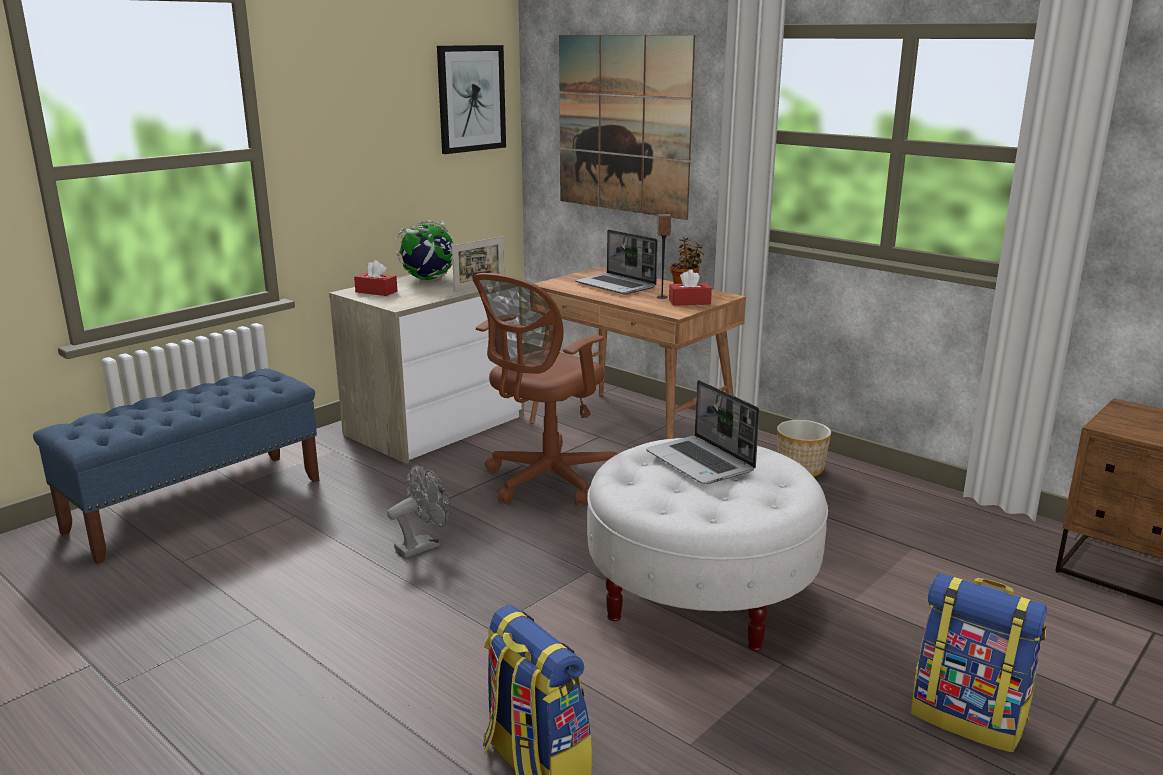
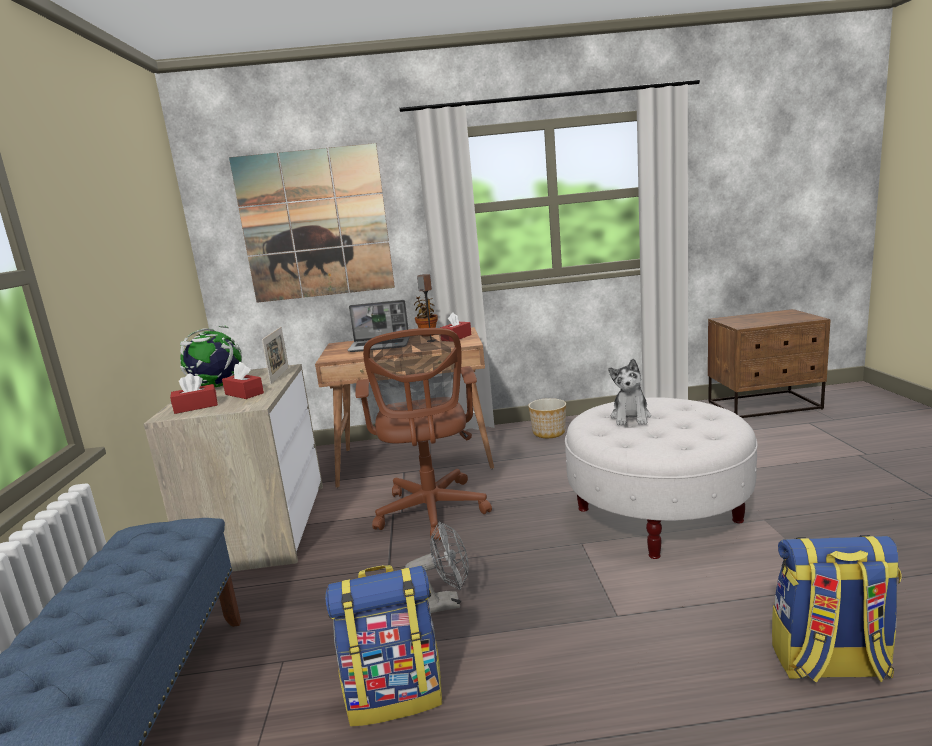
camera: 45 degrees left, 5 degrees down
(420, 293) = (244, 394): none -> red tissue box
(423, 545) = (446, 603): grey fan -> grey fan turned 75 degrees clockwise
(471, 98) = (162, 218): picture -> none
(701, 462) = (631, 417): laptop -> plush toy
(969, 717) = (858, 490): backpack -> backpack (395, 695)

